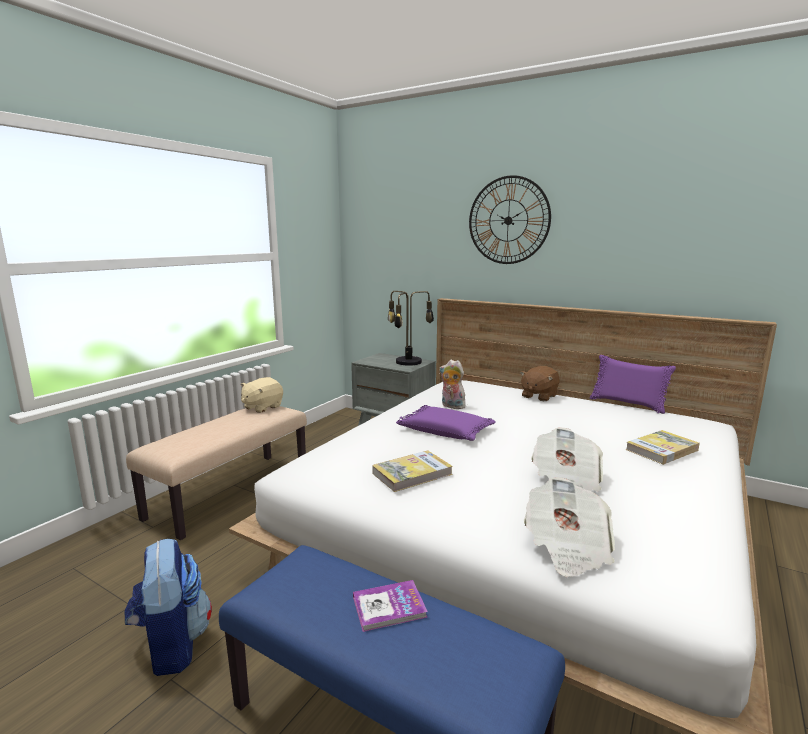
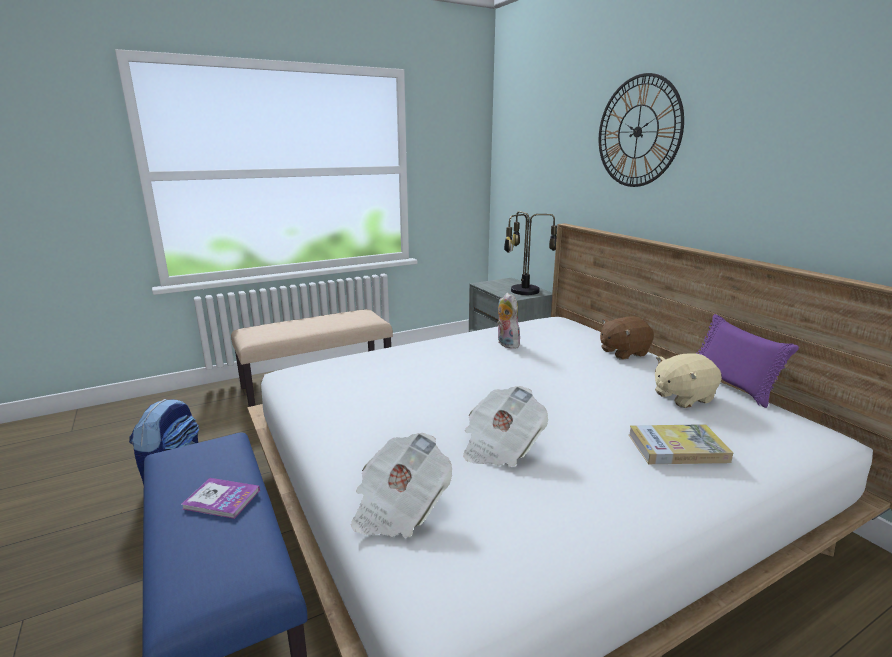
camera: 30 degrees right, 5 degrees up
(262, 407) = (359, 313): beige plush toy -> beige plush toy (682, 397)
(412, 474) = (369, 398): book -> none
(445, 429) = (463, 365): purple pillow -> none

